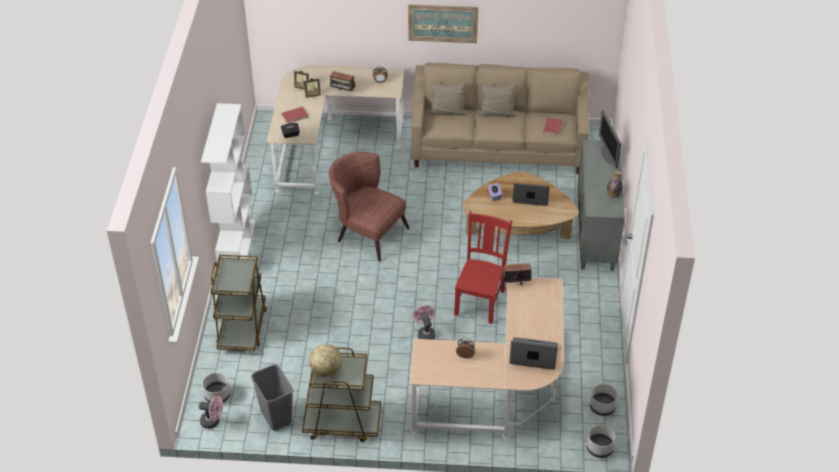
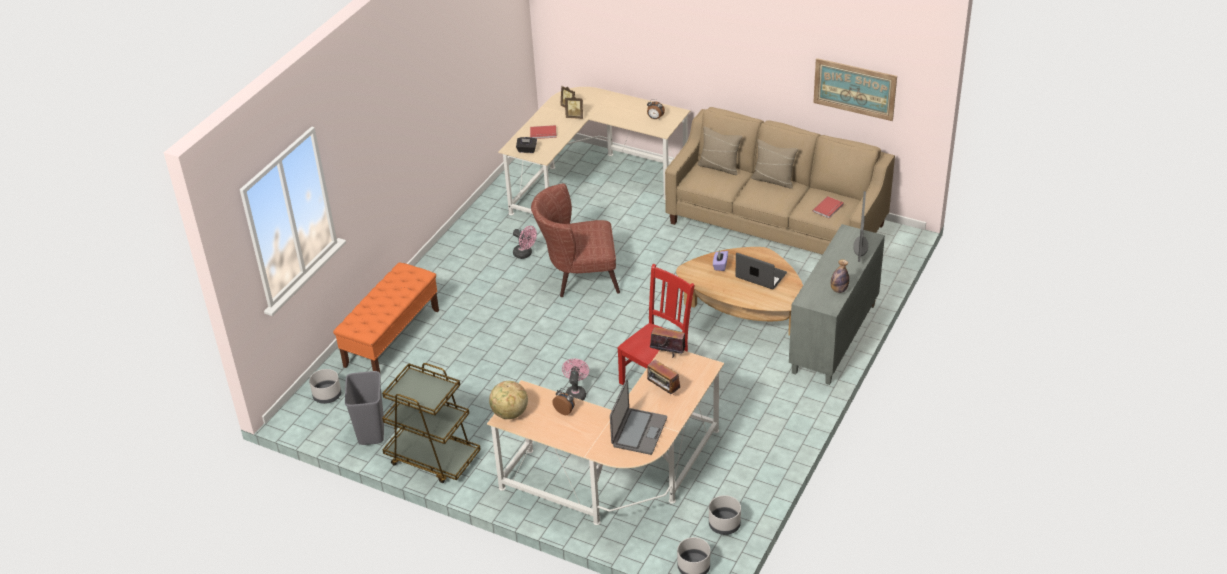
camera: 25 degrees right, 5 degrees down
(213, 422) = (307, 419): pink fan -> pink fan (525, 254)
(237, 248) = (436, 259): white bookcase -> none
(242, 328) = (392, 338): brown cart -> orange bench
(326, 371) = (409, 387): globe -> globe (510, 413)
(342, 92) = (608, 120): radio -> radio (663, 391)
(367, 232) = (578, 276): brown armchair -> brown armchair turned 60 degrees counterclockwise
(443, 23) = (733, 63): picture -> picture (854, 89)
(533, 355) = (638, 432): laptop -> laptop turned 75 degrees clockwise

